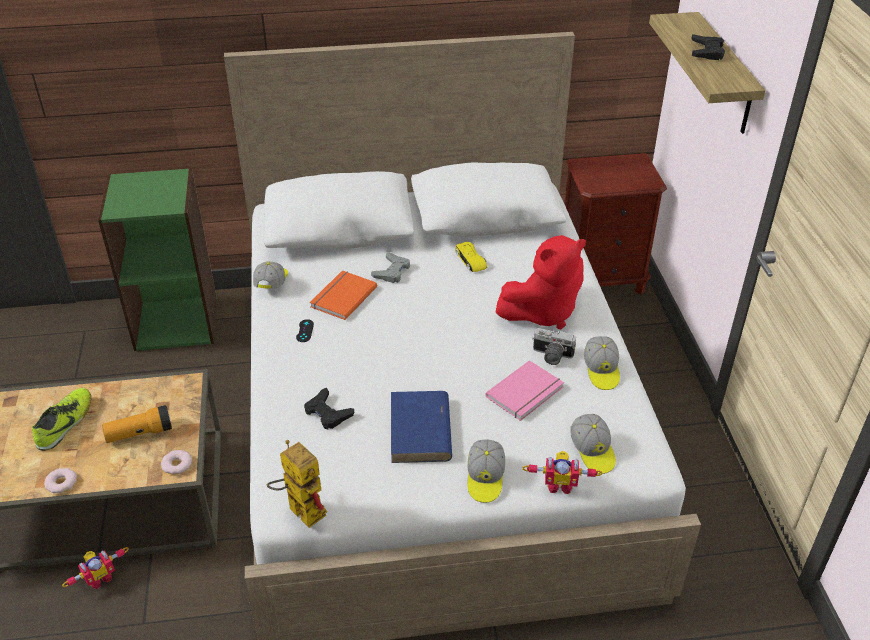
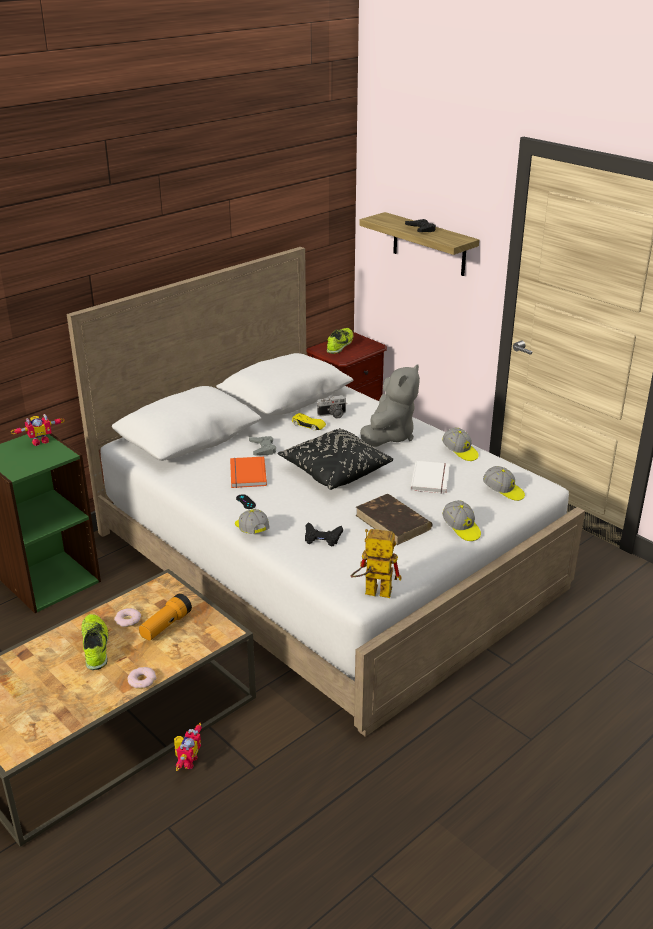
camera: 35 degrees left, 10 degrees down
(177, 465) = (220, 630): donut -> donut (128, 620)
(272, 283) = (183, 484): cap -> cap (251, 530)
(420, 431) = (393, 522): blue book -> brown book
(433, 333) = (334, 471): none -> black pillow
(526, 393) = (432, 479): pink book -> white book
(542, 312) = (389, 436): red plush toy -> grey plush toy
(551, 356) = (423, 456): camera -> camera (333, 415)
(559, 485) = (505, 514): toy robot -> toy robot (39, 441)
(610, 167) = (340, 345): none -> shoe

